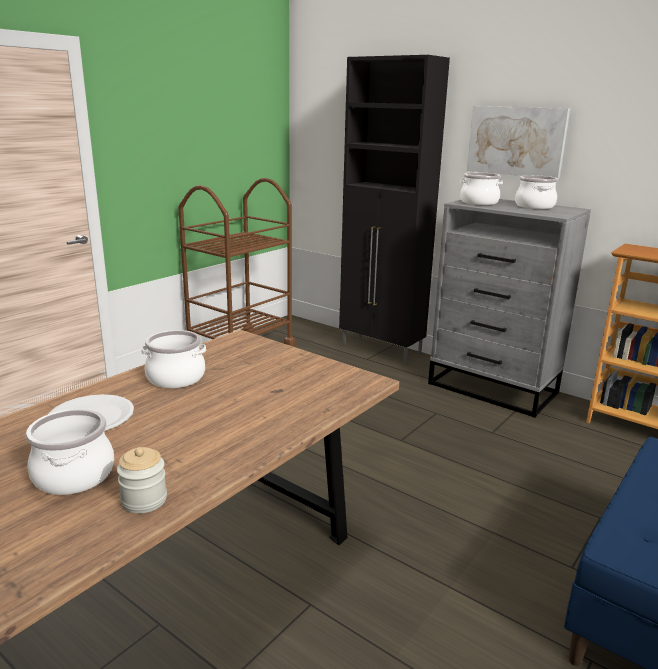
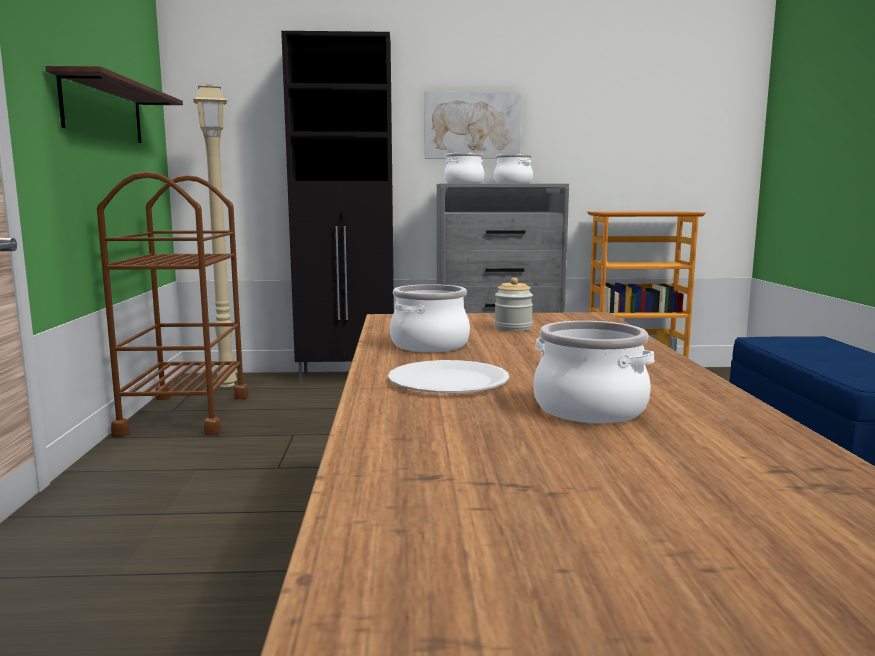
camera: 40 degrees left, 10 degrees down
(144, 500) = (701, 399): jar -> jar (513, 328)
(202, 134) = (103, 111): none -> shelf
(299, 332) = (228, 384): none -> beige floor lamp

